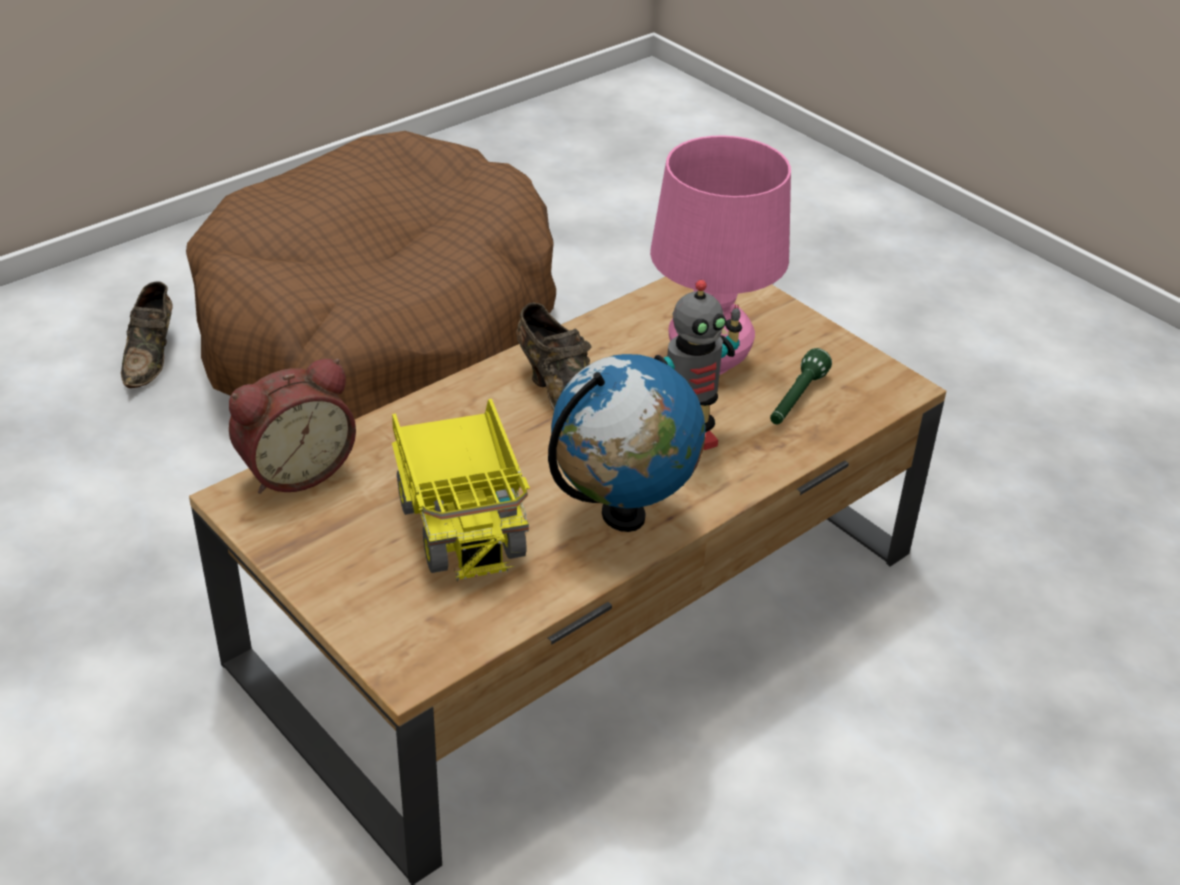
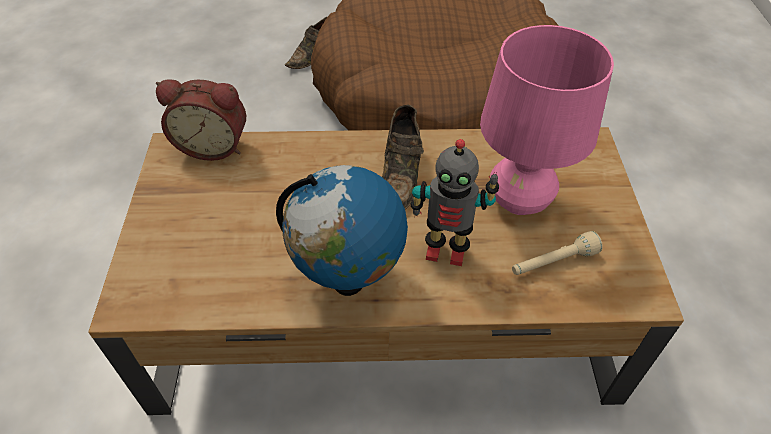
camera: 40 degrees right, 10 degrees up
(463, 521) = (258, 227): toy truck -> none
(796, 400) = (552, 263): green flashlight -> beige flashlight

